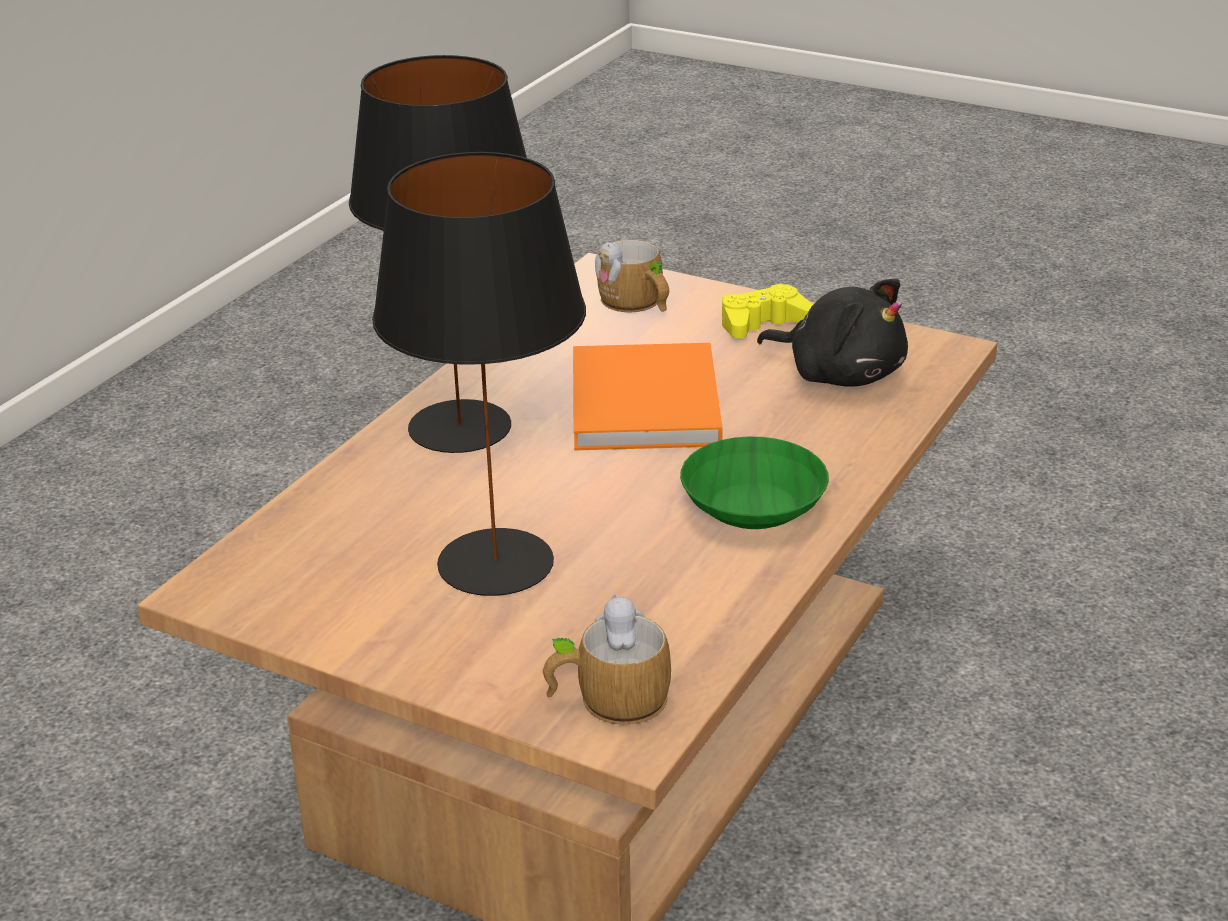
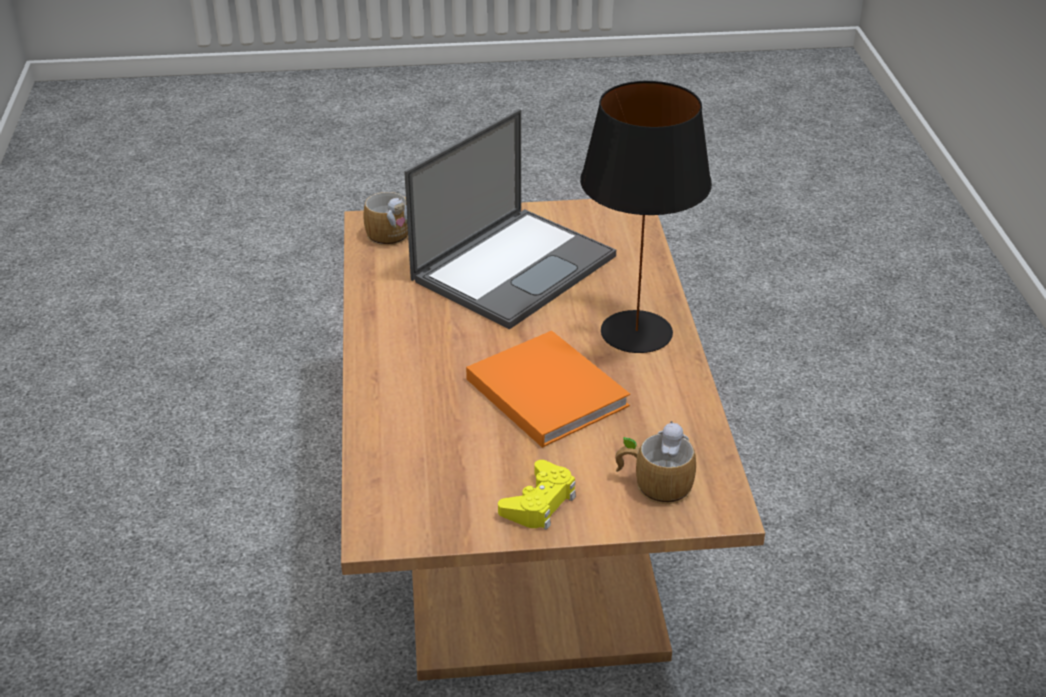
camera: 145 degrees right, 5 degrees up
(494, 564) = (514, 266): black table lamp -> laptop
(753, 509) = (409, 344): green bowl -> none
(840, 374) = (439, 472): black plush toy -> none

